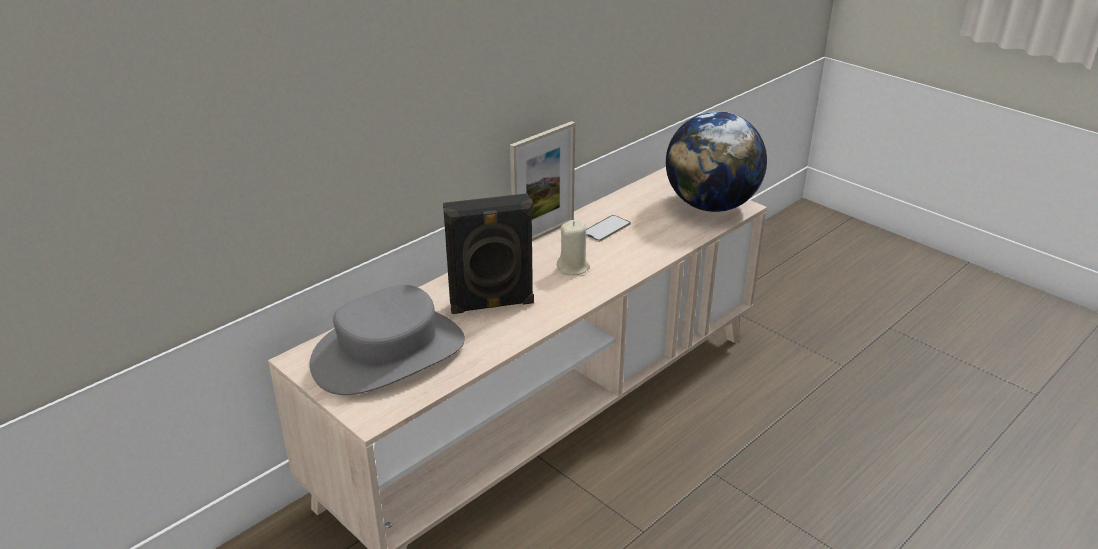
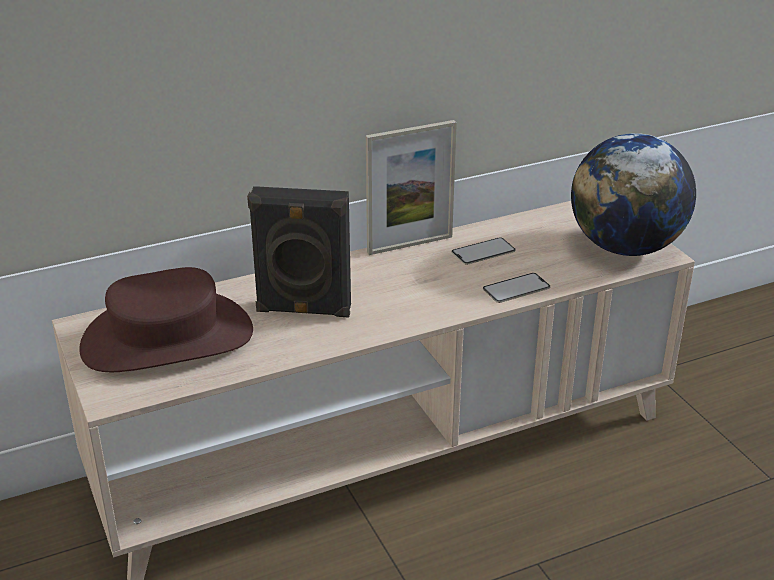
camera: 20 degrees right, 0 degrees up
(389, 354) = (167, 339): grey hat -> brown hat
(573, 268) = (417, 288): beige candle -> none
(651, 253) = (516, 288): none -> phone

